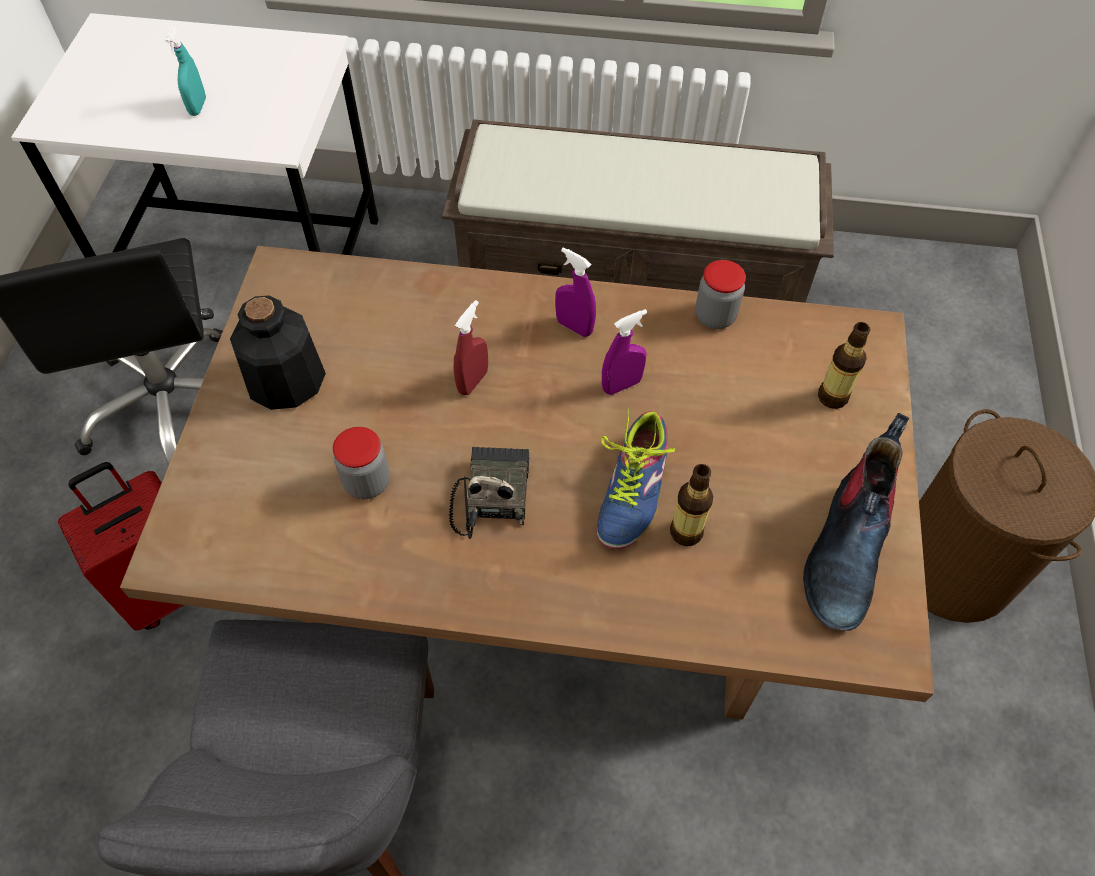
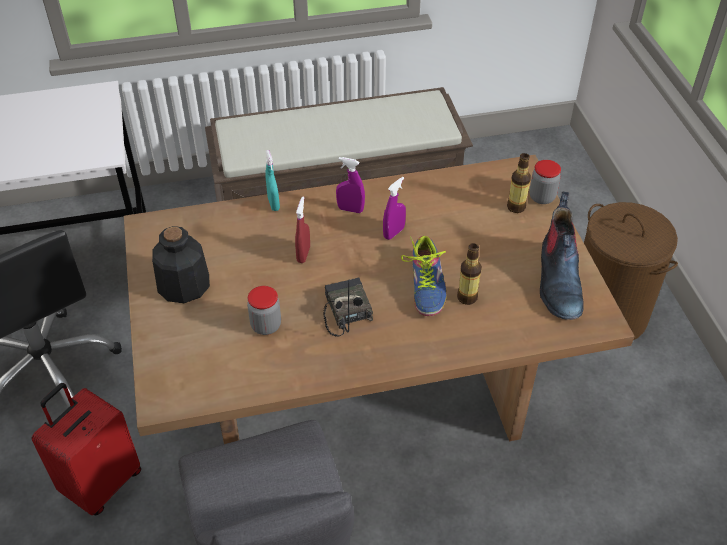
camera: 20 degrees left, 10 degrees down
(198, 107) = (35, 145): turquoise spray bottle -> turquoise spray bottle (273, 204)
(715, 316) = (430, 183): jar -> jar (542, 197)

